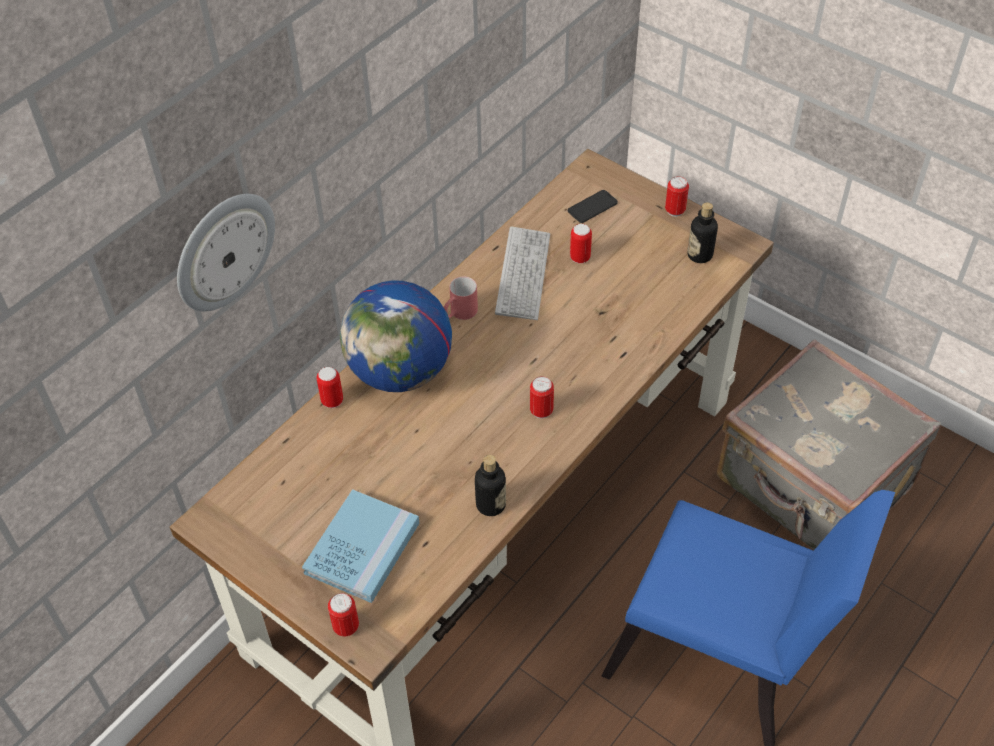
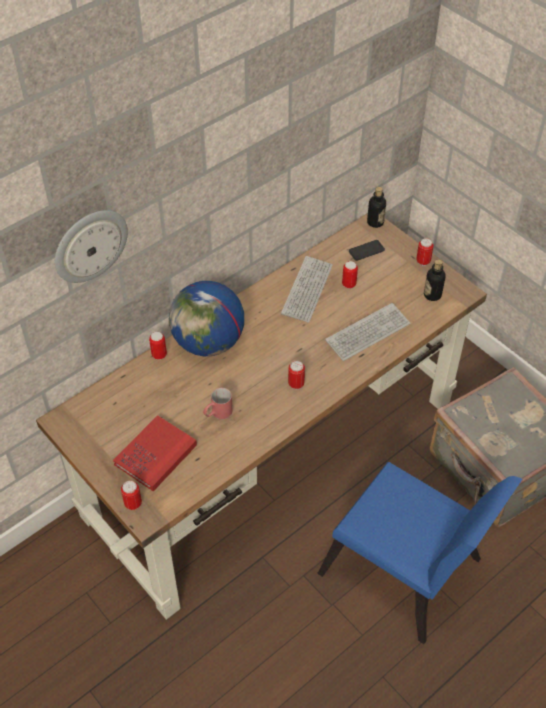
camera: 10 degrees right, 0 degrees up
(362, 548) = (155, 455): blue book -> red book
(459, 314) = (257, 310): red mug -> red mug (217, 414)
(491, 504) = (246, 441): bottle -> bottle (375, 222)
(624, 322) = (367, 333): none -> keyboard

